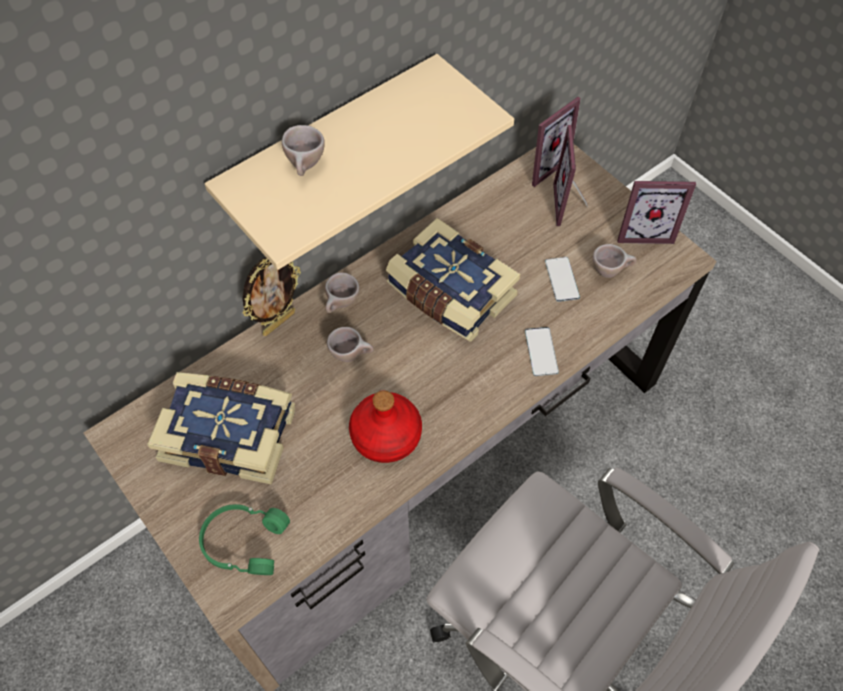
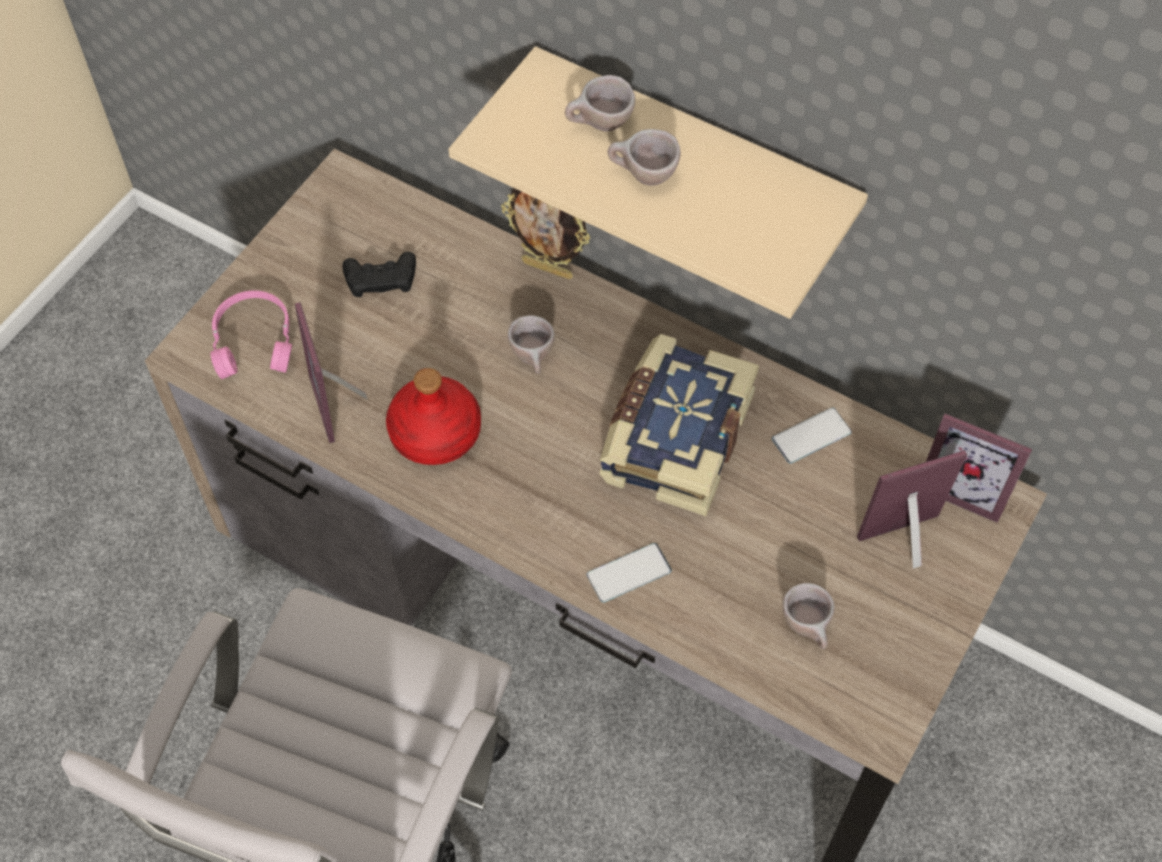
camera: 70 degrees right, 0 degrees up
(230, 433) = (381, 278): book -> black game controller
(244, 541) = (255, 341): green headphones -> pink headphones
(341, 305) = (602, 323): beige cup -> beige cup (642, 177)
(562, 279) = (762, 568): phone -> phone (811, 436)
(643, 230) = (909, 658): picture frame -> picture frame (342, 403)

